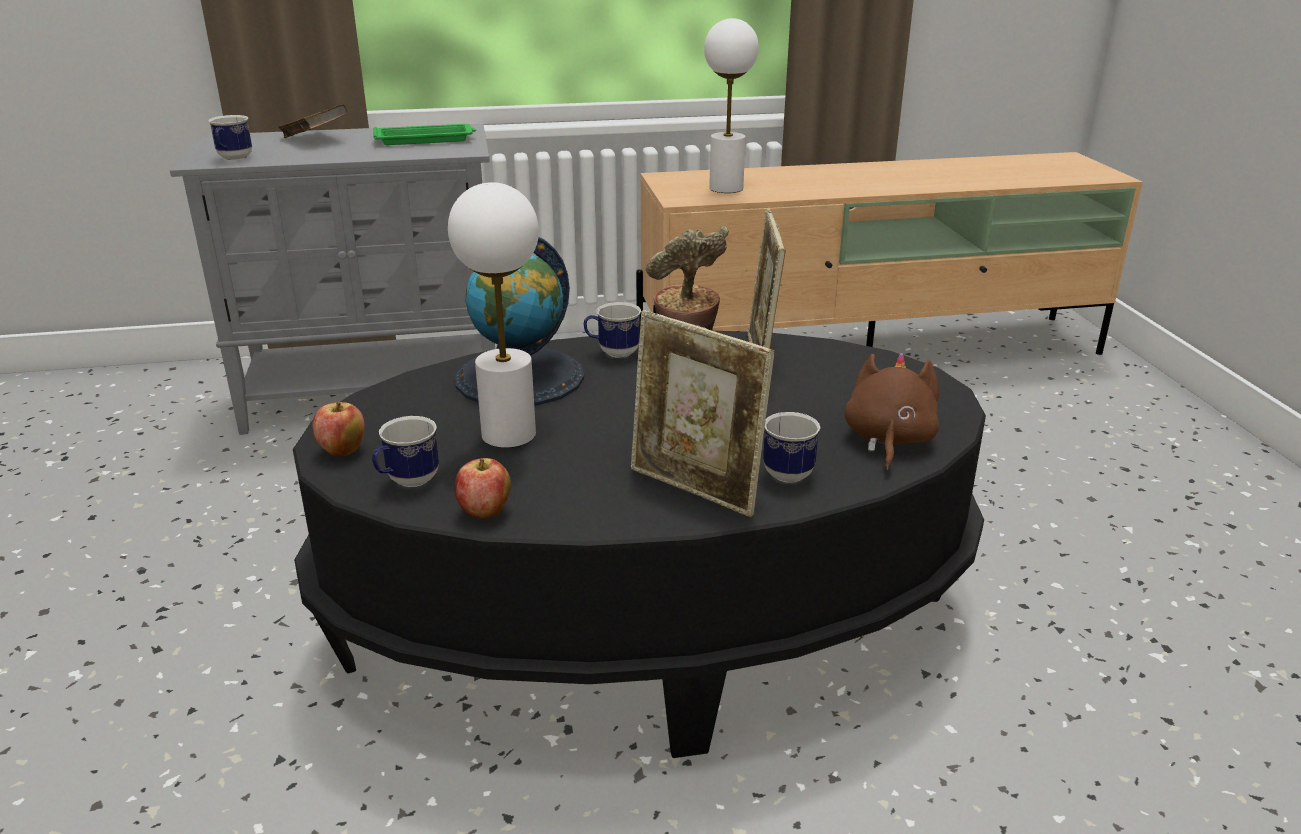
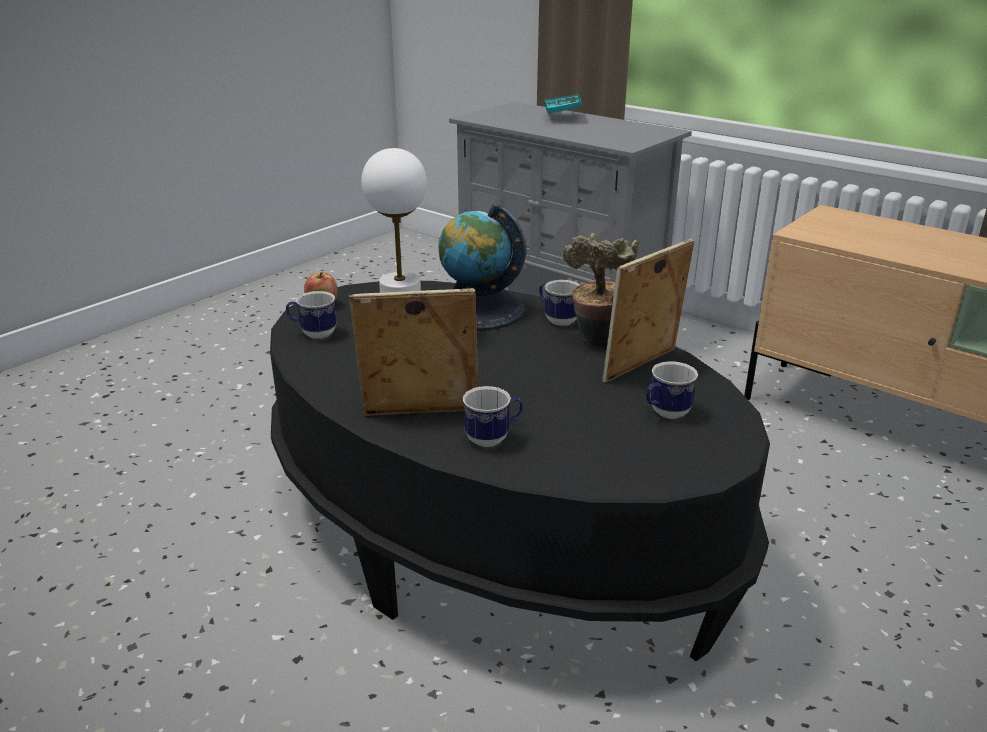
camera: 50 degrees right, 0 degrees up
(233, 159) = (491, 119): mug -> mug (665, 414)
(315, 139) = (562, 117): brown book -> turquoise book
(426, 140) = (622, 133): green tray -> none
(485, 512) = (310, 366): apple -> none
(695, 489) = (419, 415): picture frame -> picture frame turned 90 degrees clockwise
(725, 188) = (863, 236): white table lamp -> none
(888, 440) = (599, 460): brown plush toy -> none

